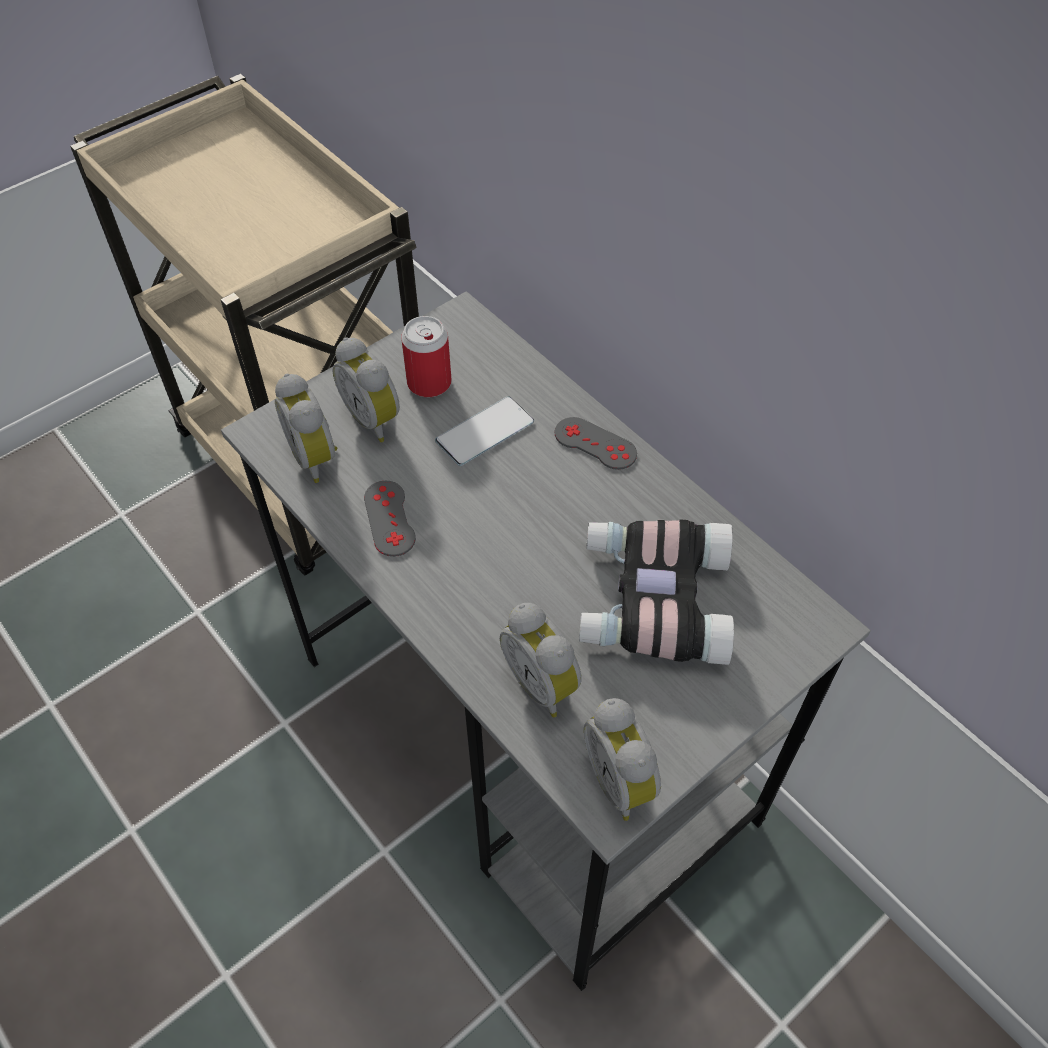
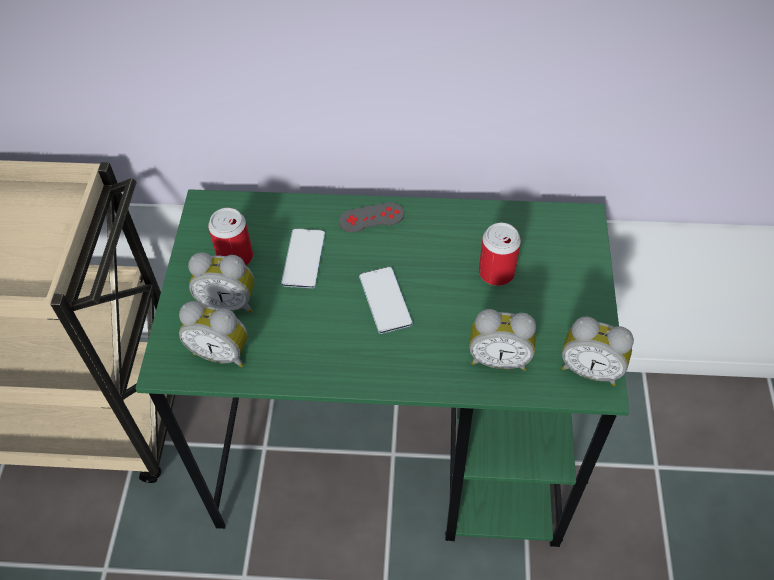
camera: 45 degrees left, 0 degrees up
(389, 518) = (311, 349): grey game controller -> none
(508, 531) = (385, 300): none -> phone
(527, 740) = (394, 451): grey desk -> green desk
(651, 599) = (496, 272): binoculars -> can

